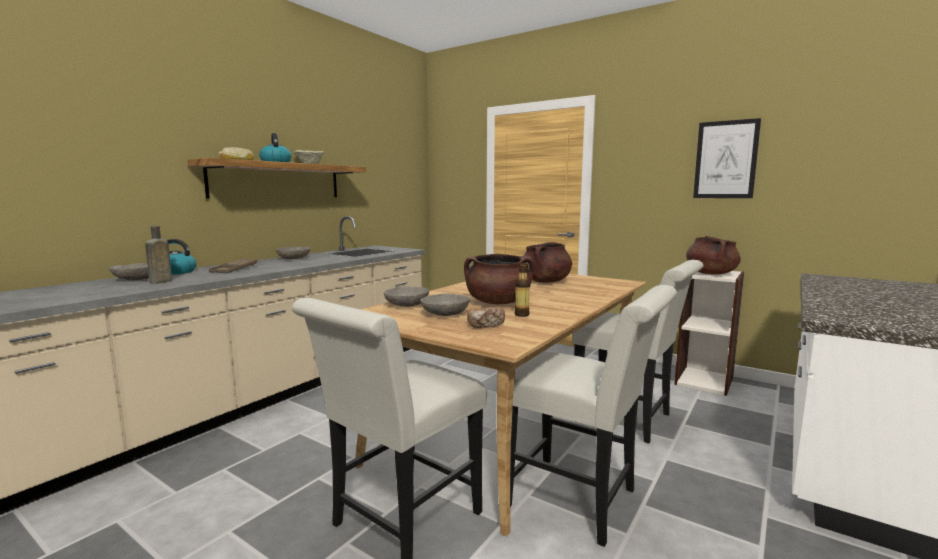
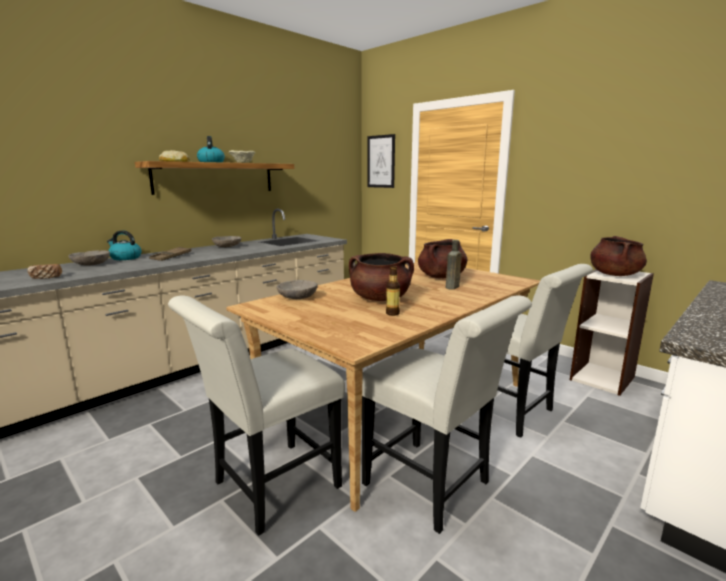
camera: 10 degrees right, 5 degrees up
(159, 282) = (105, 268): brown bottle -> brown bottle (452, 287)
(445, 314) = (324, 309): grey bowl -> none
(486, 325) = (351, 324): bread -> bread (46, 277)
(725, 160) = (643, 157): picture -> picture (381, 161)

